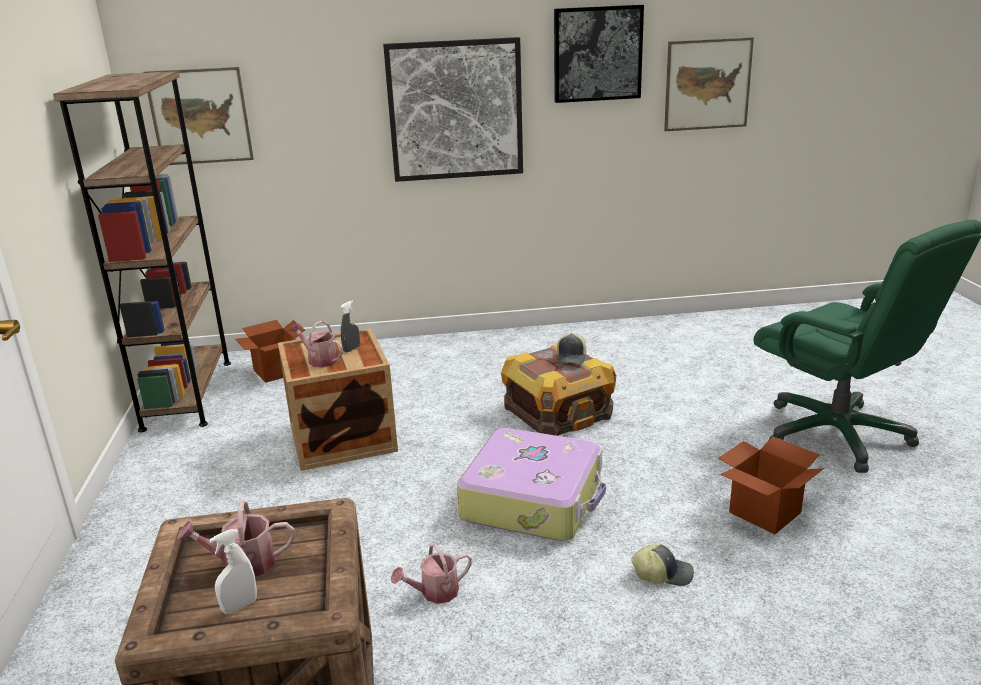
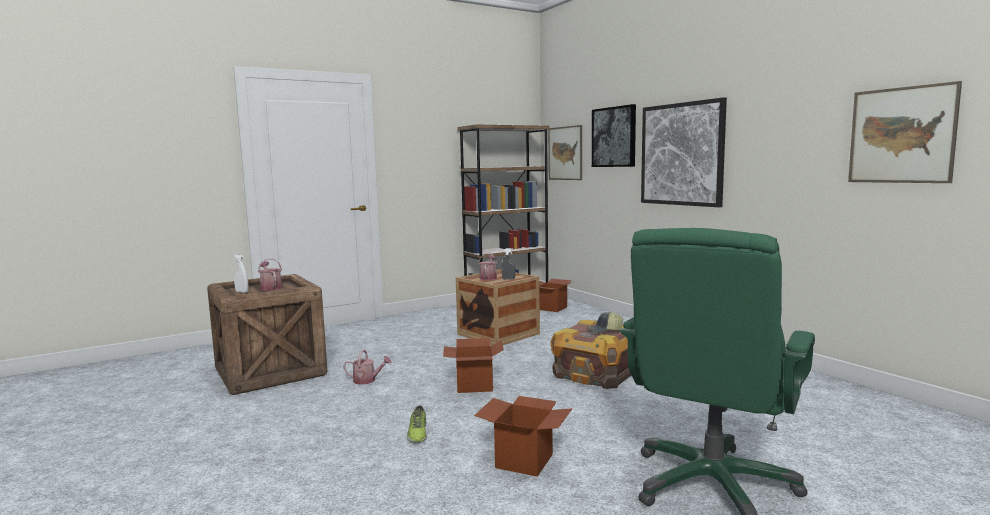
camera: 65 degrees right, 15 degrees down
(434, 593) = (367, 380): watering can -> watering can turned 150 degrees clockwise
(534, 499) = (474, 385): suitcase -> cardboard box
(597, 54) = (787, 108): picture -> picture (614, 137)
(662, 573) = (417, 433): cap -> shoe

